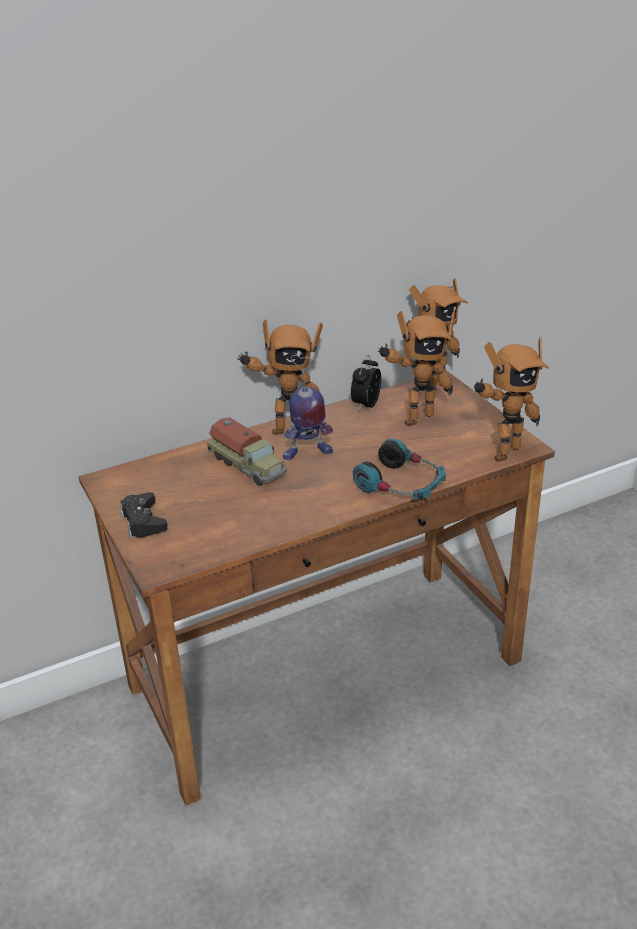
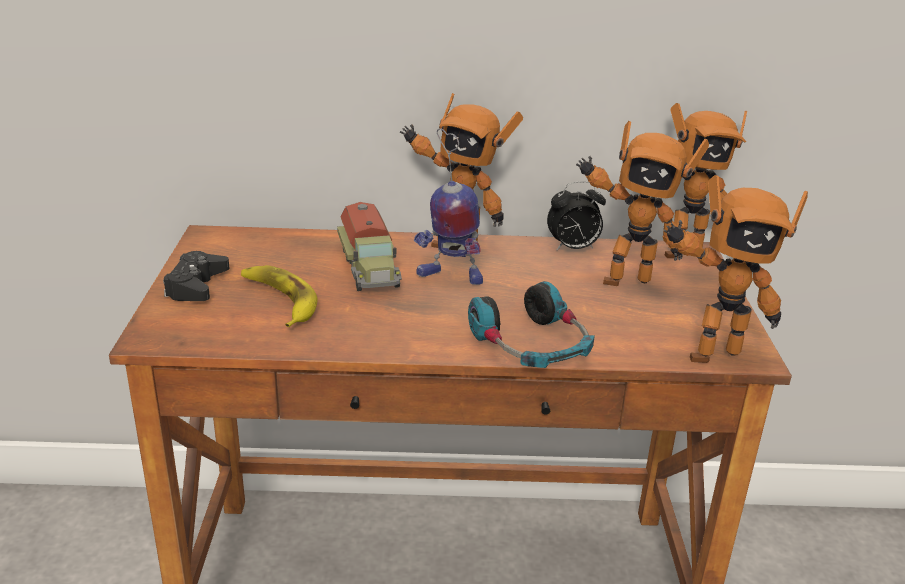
camera: 25 degrees right, 5 degrees down
(213, 511) = (279, 300): none -> banana
(365, 405) = (573, 248): alarm clock -> alarm clock turned 150 degrees counterclockwise

